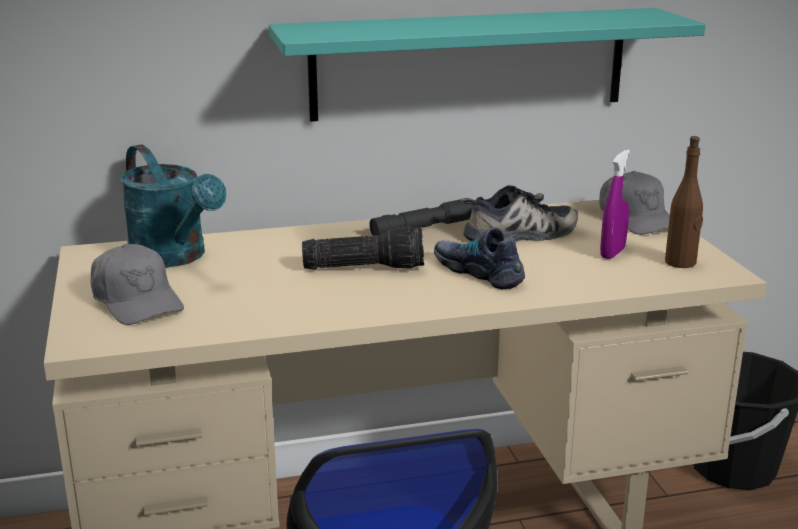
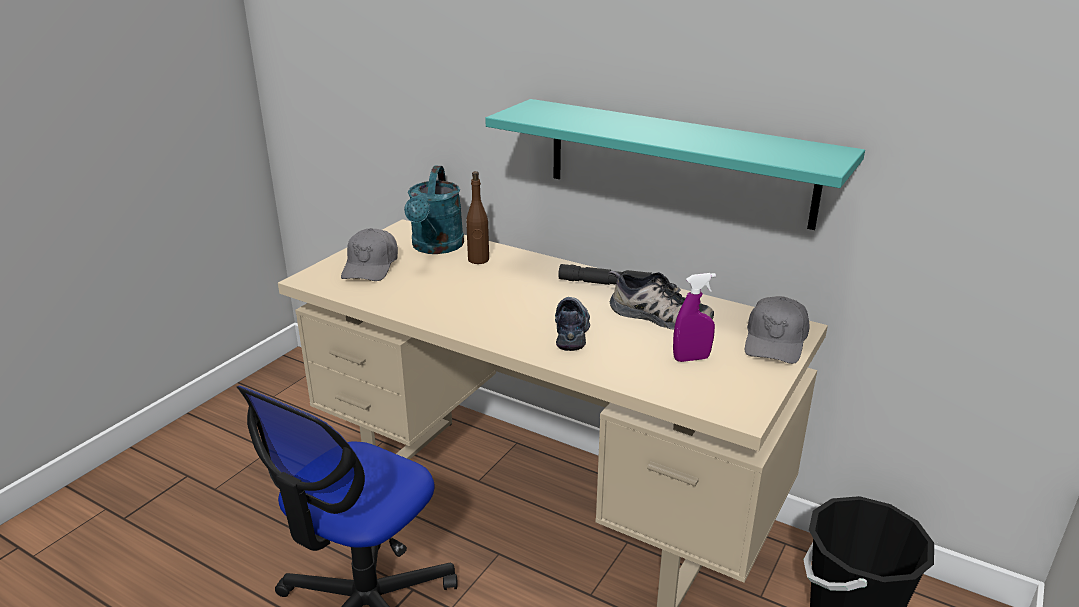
camera: 45 degrees right, 5 degrees up
(365, 266) = (515, 296): flashlight -> none
(680, 263) = (726, 389): brown bottle -> brown bottle (478, 260)

